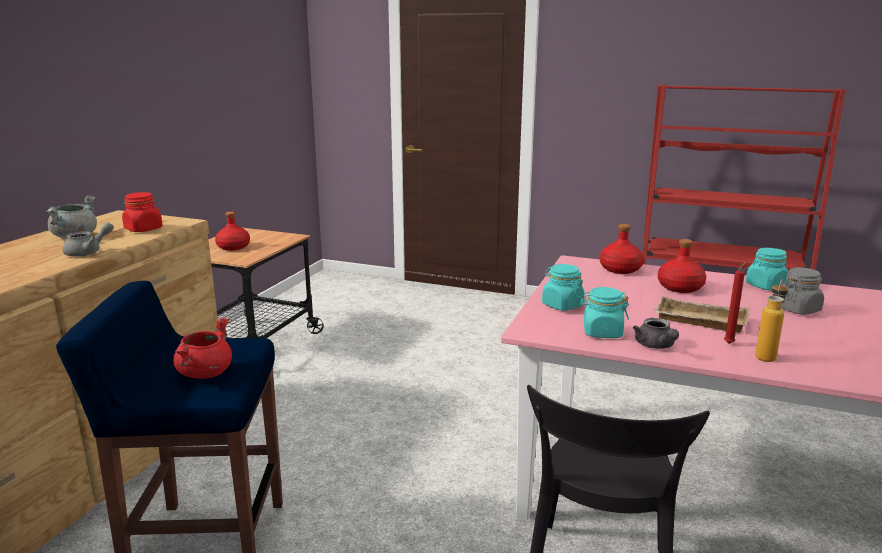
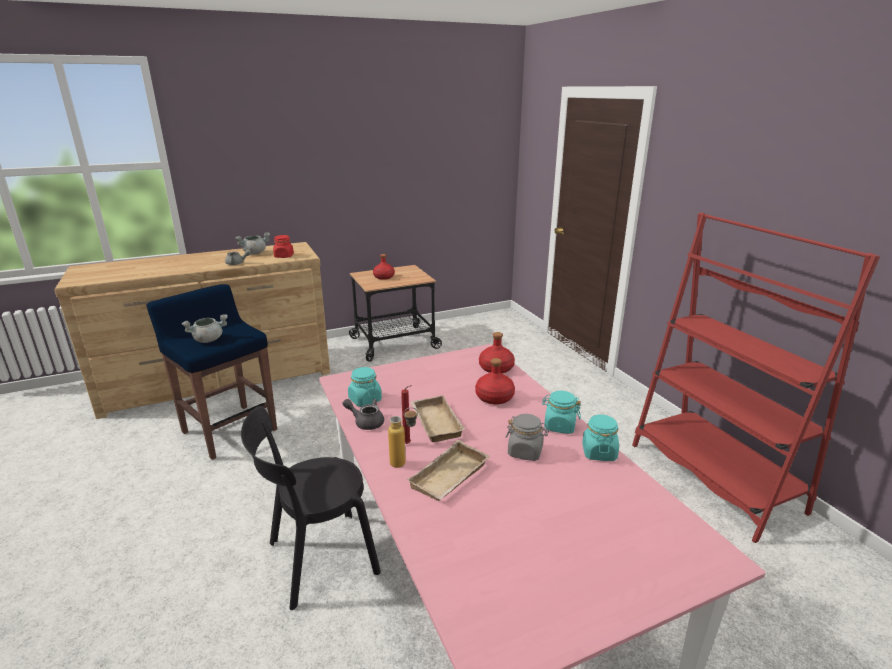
camera: 45 degrees right, 5 degrees up
(205, 373) = (208, 340): red cooking pot -> grey cooking pot
(562, 305) = (393, 375): turquoise jar -> turquoise jar (599, 452)
(656, 346) = (366, 422): grey teapot -> grey teapot turned 75 degrees clockwise
(816, 347) = (450, 478): none -> beige tray

